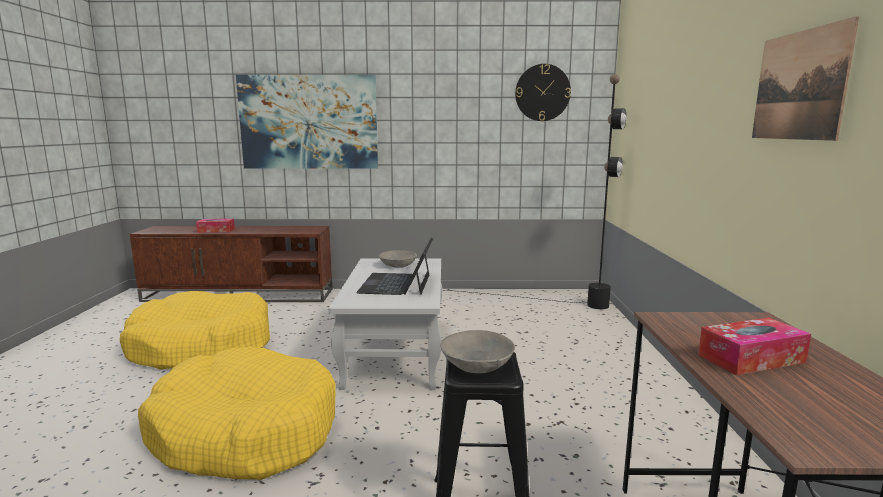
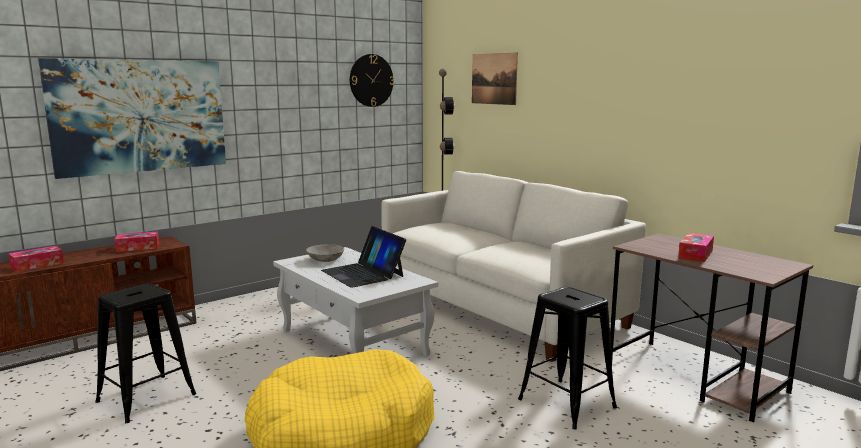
camera: 40 degrees left, 0 degrees up
(202, 347) = (145, 398): yellow dog bed -> black stool
(289, 230) = (138, 247): none -> tissue box
(476, 365) = (570, 297): grey bowl -> none
(591, 366) = (499, 307): none -> white sofa
(799, 85) = (642, 100): picture -> picture (494, 79)

